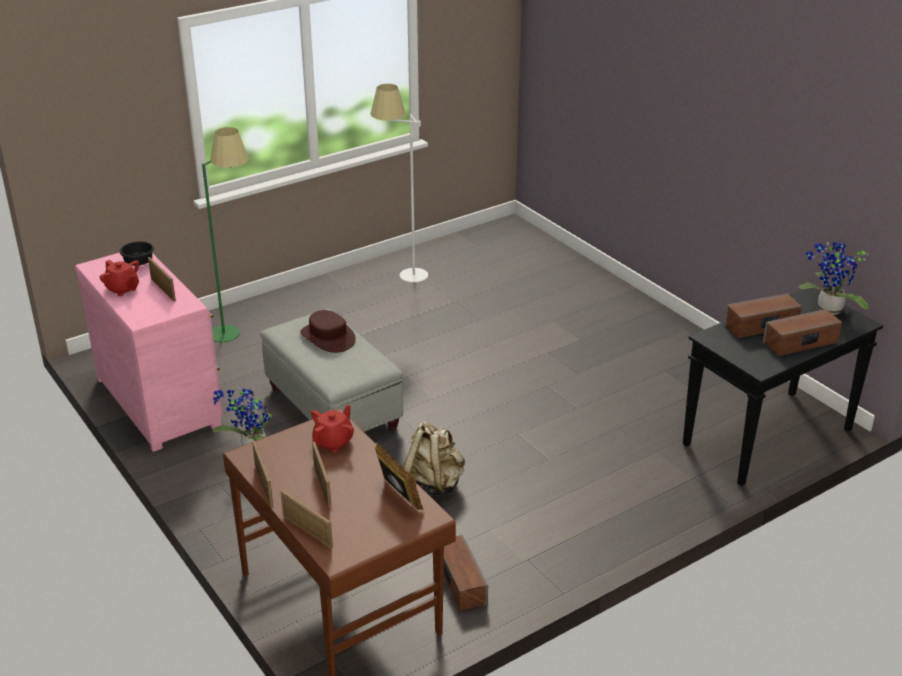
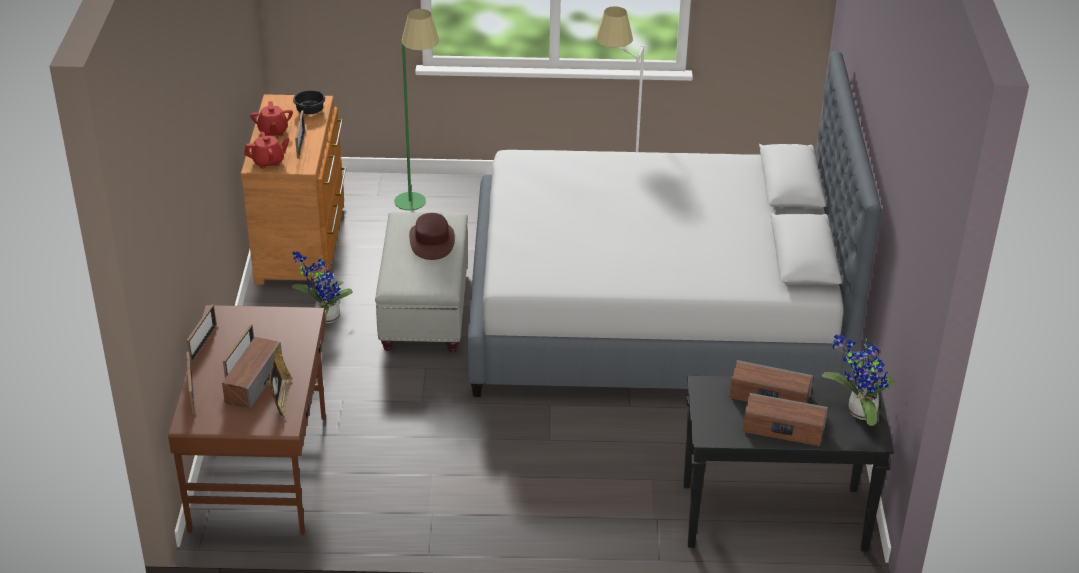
camera: 35 degrees right, 5 degrees up
(161, 400) = (303, 242): pink dresser -> brown dresser
(333, 442) = (288, 333): red teapot -> red teapot (268, 162)
(434, 483) = (431, 414): beige backpack -> none
(460, 582) = (361, 503): speaker -> speaker (253, 382)
(517, 338) = (655, 314): none -> grey bed

